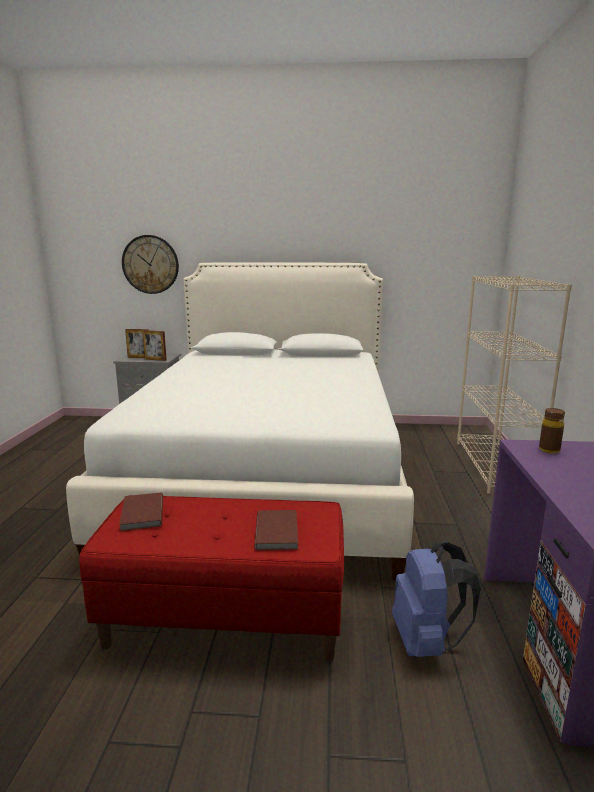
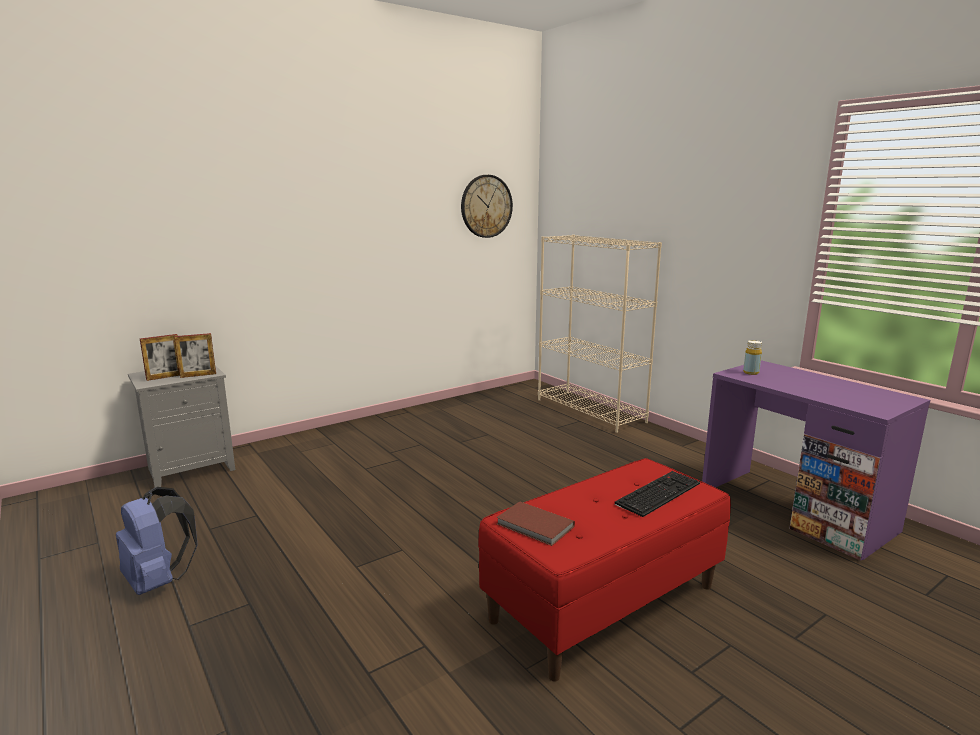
camera: 40 degrees left, 0 degrees up
(150, 264) = (152, 241): wall clock -> wall clock (486, 206)
(268, 475) = (429, 477): white bed -> none
(278, 531) = (657, 492): brown book -> keyboard
(427, 642) = (736, 545): blue backpack -> blue backpack (159, 581)
(549, 450) = (751, 373): brown bottle -> yellow bottle

